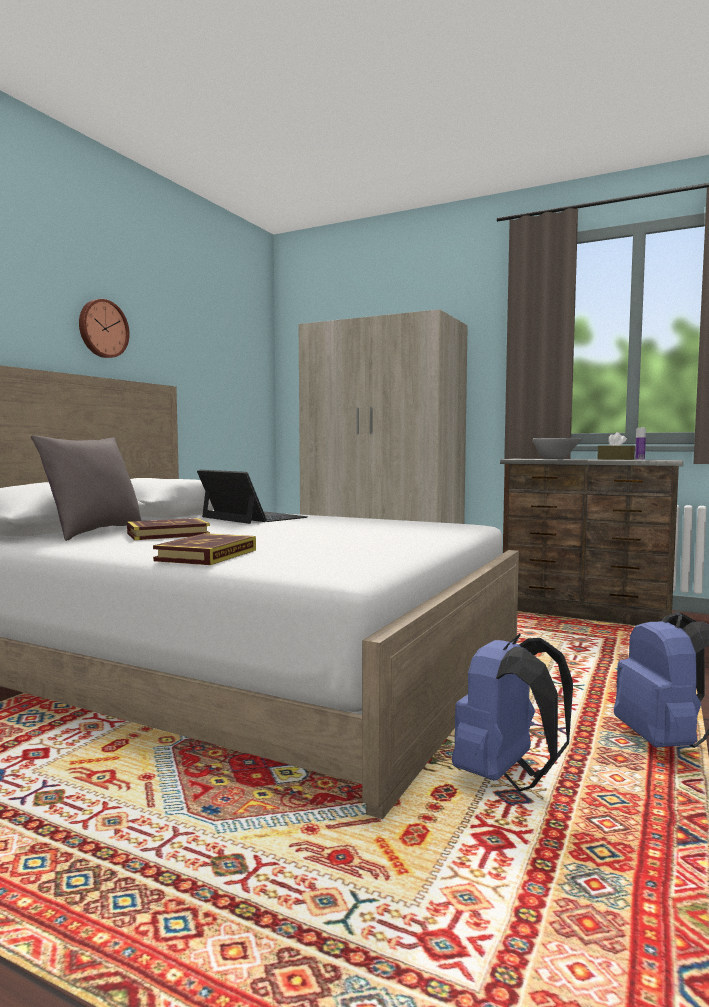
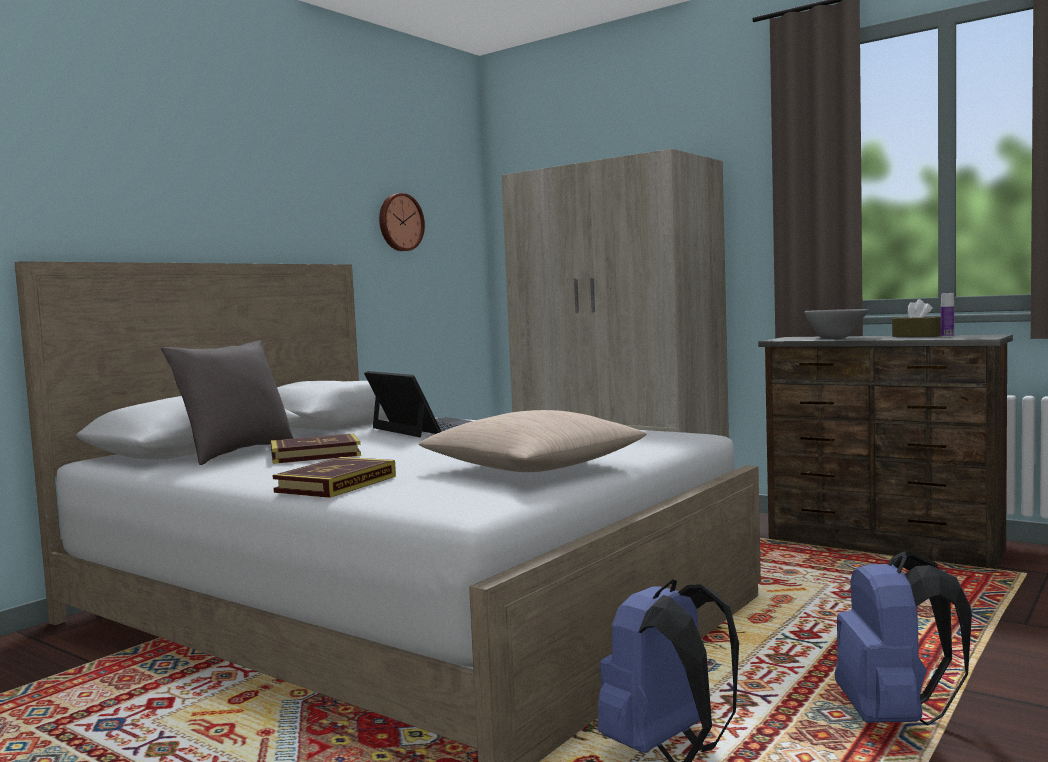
camera: 10 degrees right, 0 degrees up
(102, 329) = (257, 205): wall clock -> wall clock (399, 222)
(368, 545) = (532, 467): none -> beige pillow

